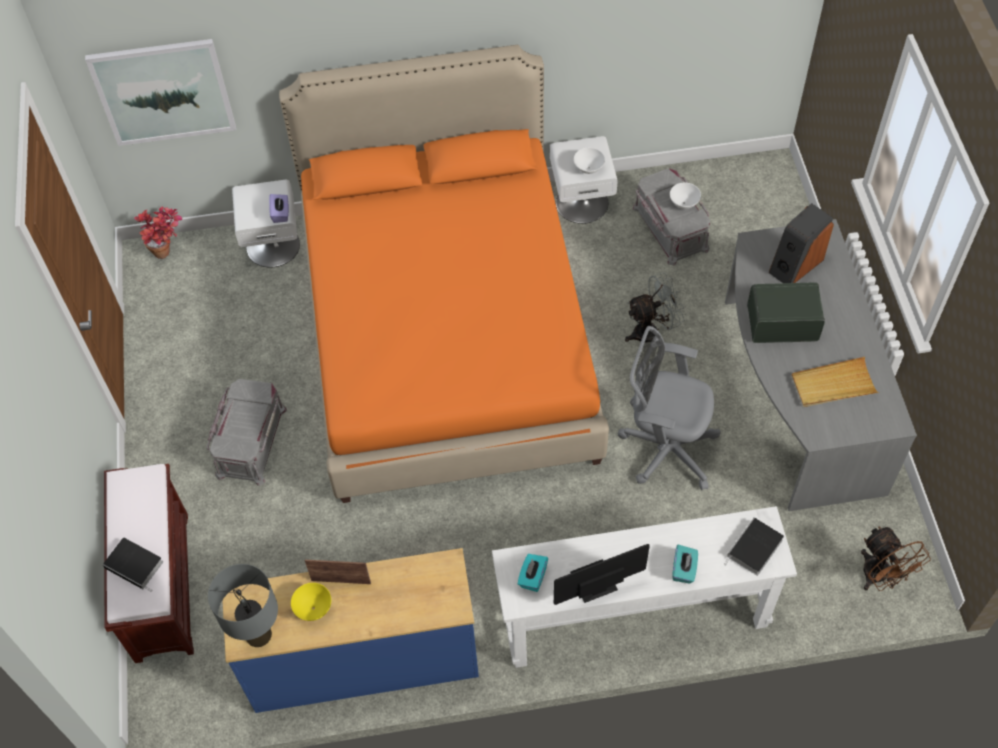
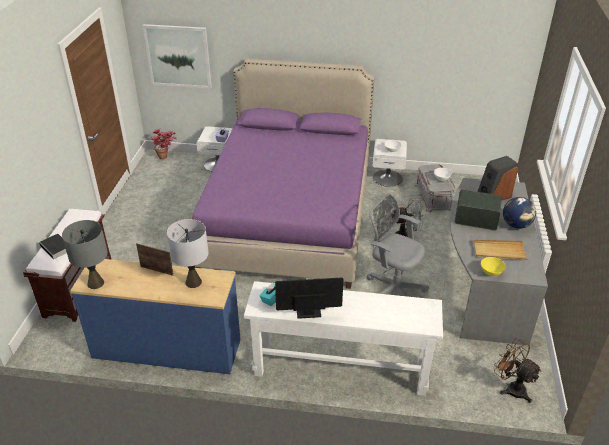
camera: 15 degrees right, 20 degrees down
(250, 441) = (162, 236): grey storage box -> none
(313, 609) = (133, 279): yellow bowl -> yellow bowl (491, 273)
(408, 588) = (193, 282): none -> grey table lamp
(447, 335) = (289, 215): orange bed -> purple bed
(684, 569) = (368, 317): turquoise tissue box -> none
(754, 549) = (418, 317): book -> none
(845, 320) = (516, 225): none -> globe
(880, 577) = (511, 388): brown fan -> brown fan turned 150 degrees clockwise

